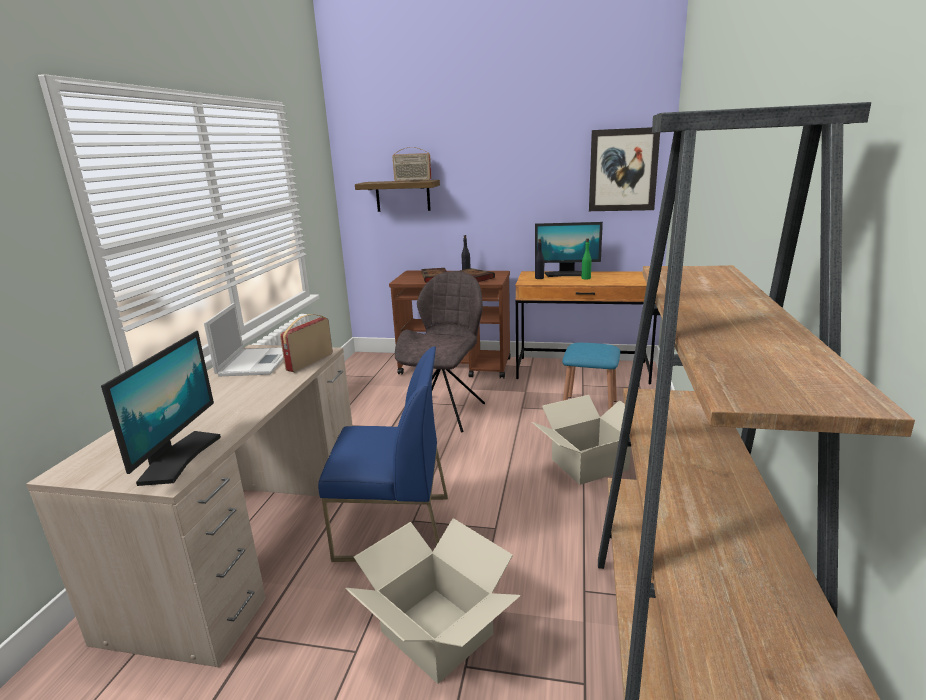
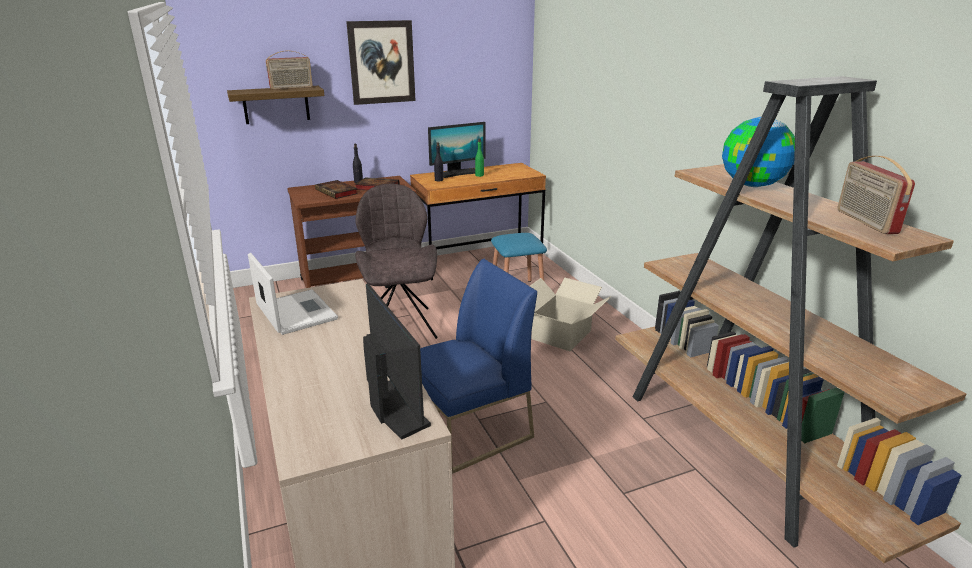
camera: 35 degrees left, 5 degrees up
(309, 362) = (355, 299): radio -> radio (865, 222)
(436, 633) = (584, 484): cardboard box -> none
(623, 170) = (494, 73): picture -> picture (381, 62)
(708, 290) = (751, 185): none -> globe

